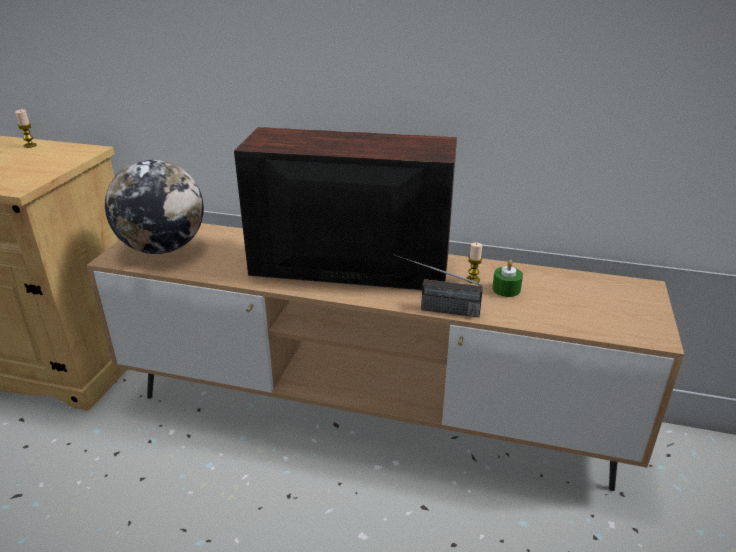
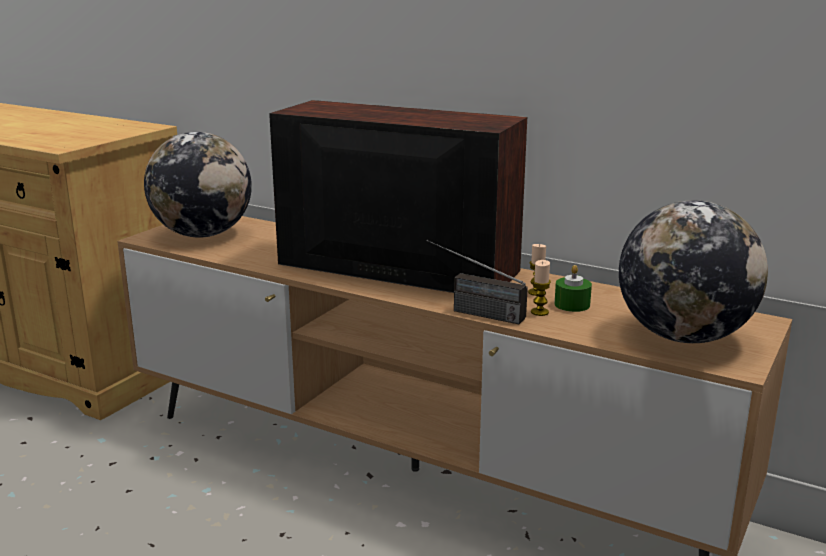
camera: 15 degrees right, 10 degrees down
(30, 145) = (96, 120): candle -> candle (539, 312)
(603, 312) = (683, 336): none -> globe

